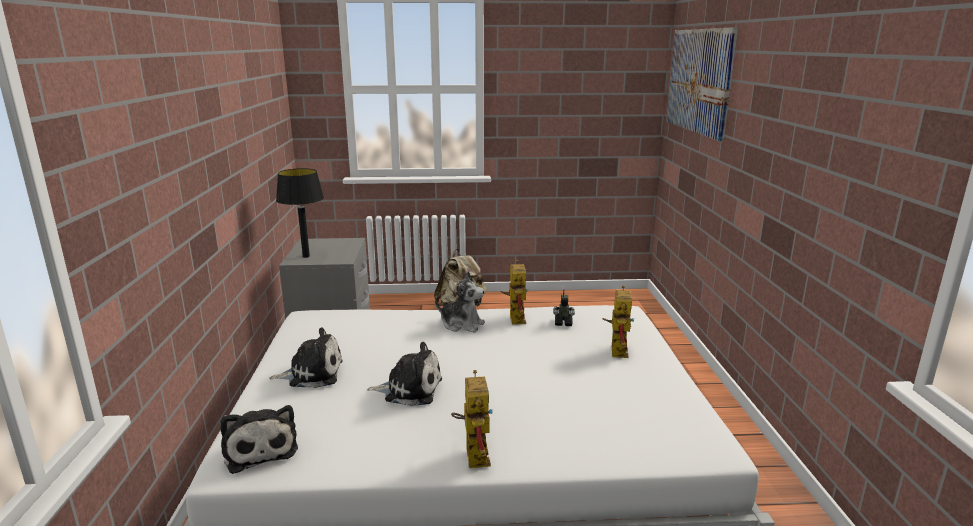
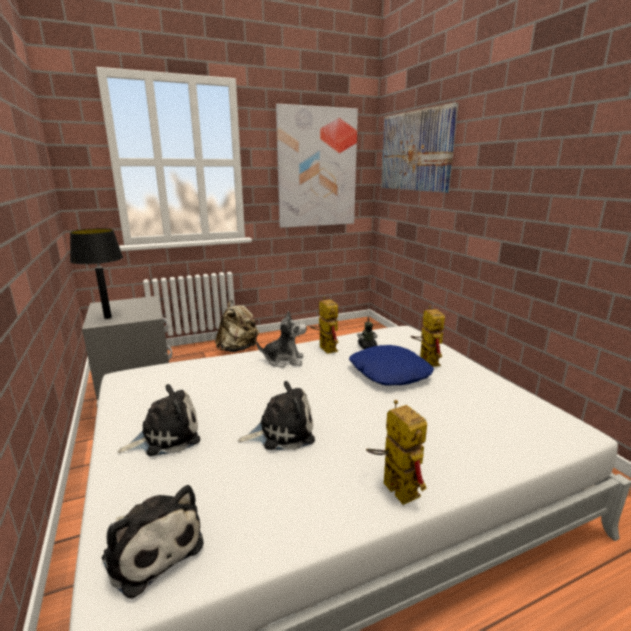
camera: 20 degrees left, 0 degrees up
(561, 355) = (389, 373): none -> blue pillow
(581, 95) = (317, 168): none -> picture

